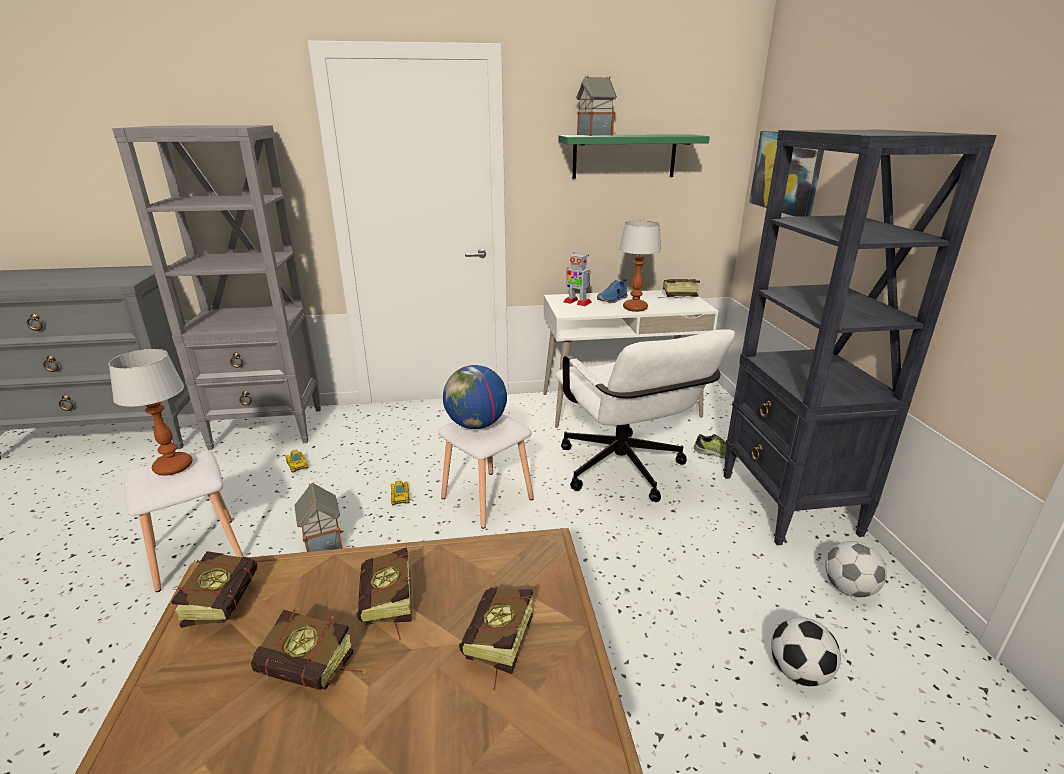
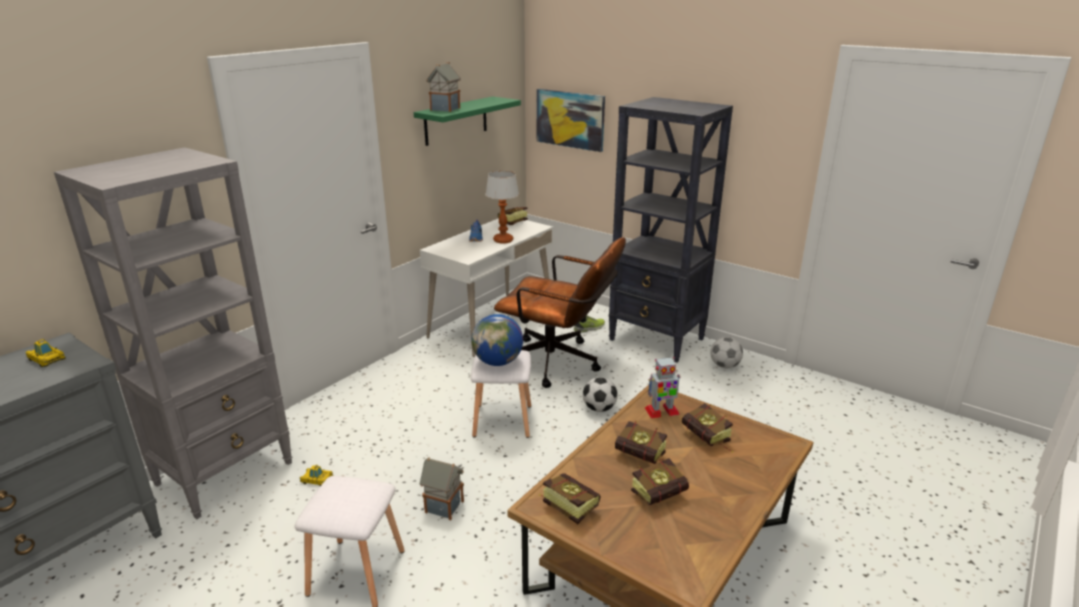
camera: 45 degrees left, 0 degrees up
(174, 467) = (341, 494): table lamp -> none
(400, 496) = (443, 452): toy car -> toy car (47, 359)
(577, 302) = (456, 248): toy robot -> toy robot (661, 411)
(626, 473) = (559, 364): white office chair -> brown office chair
(798, 673) = (748, 410): football -> football (599, 409)

